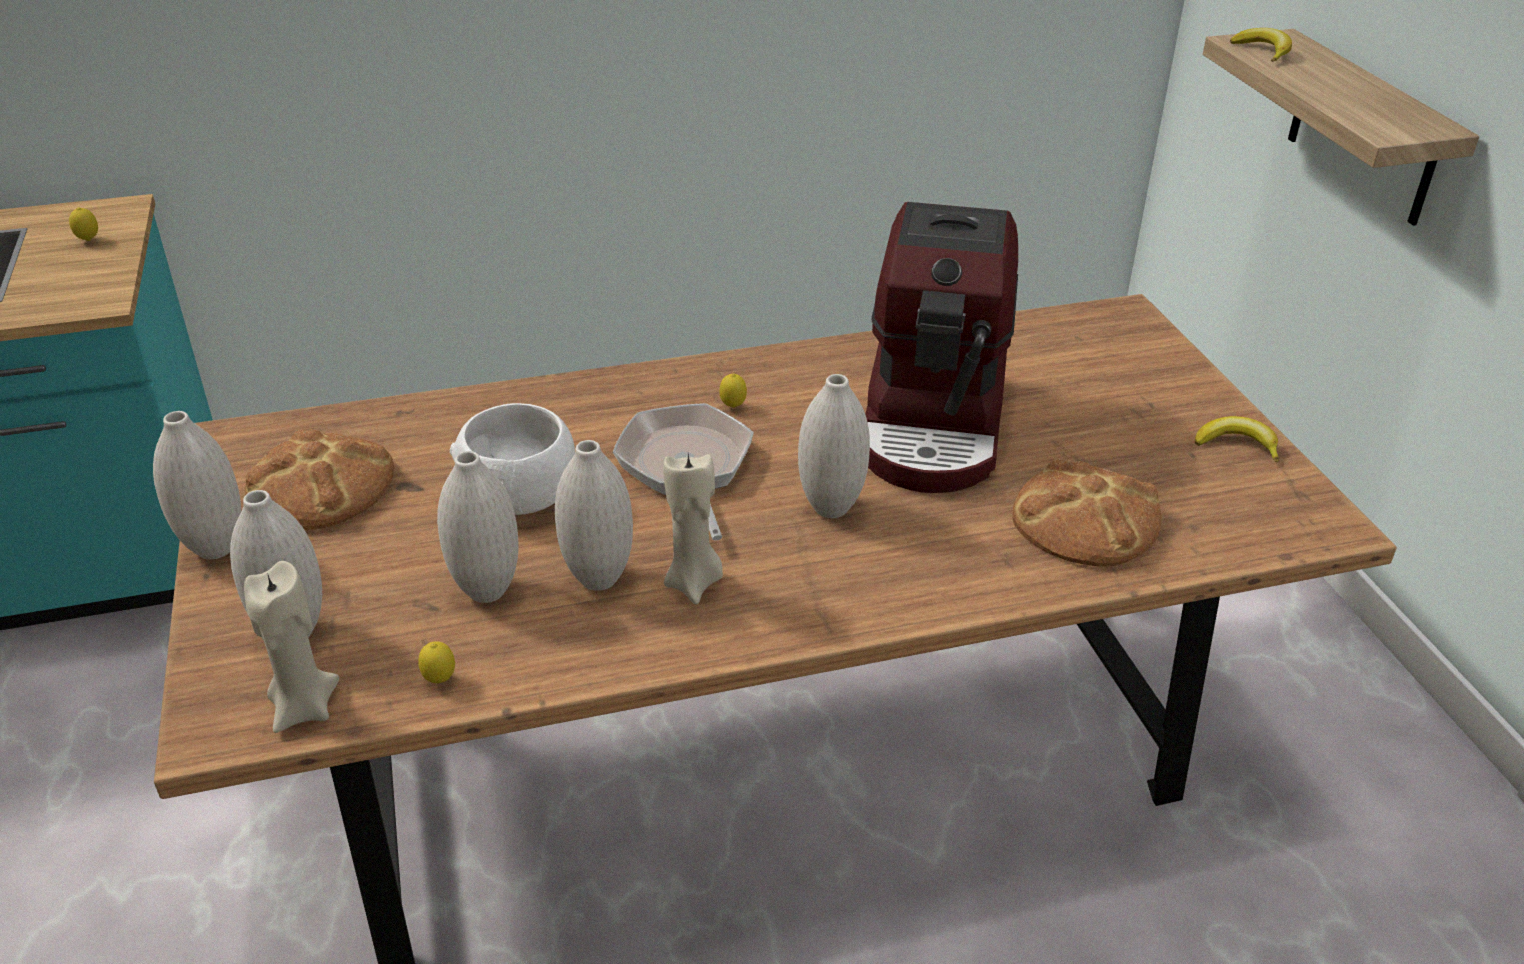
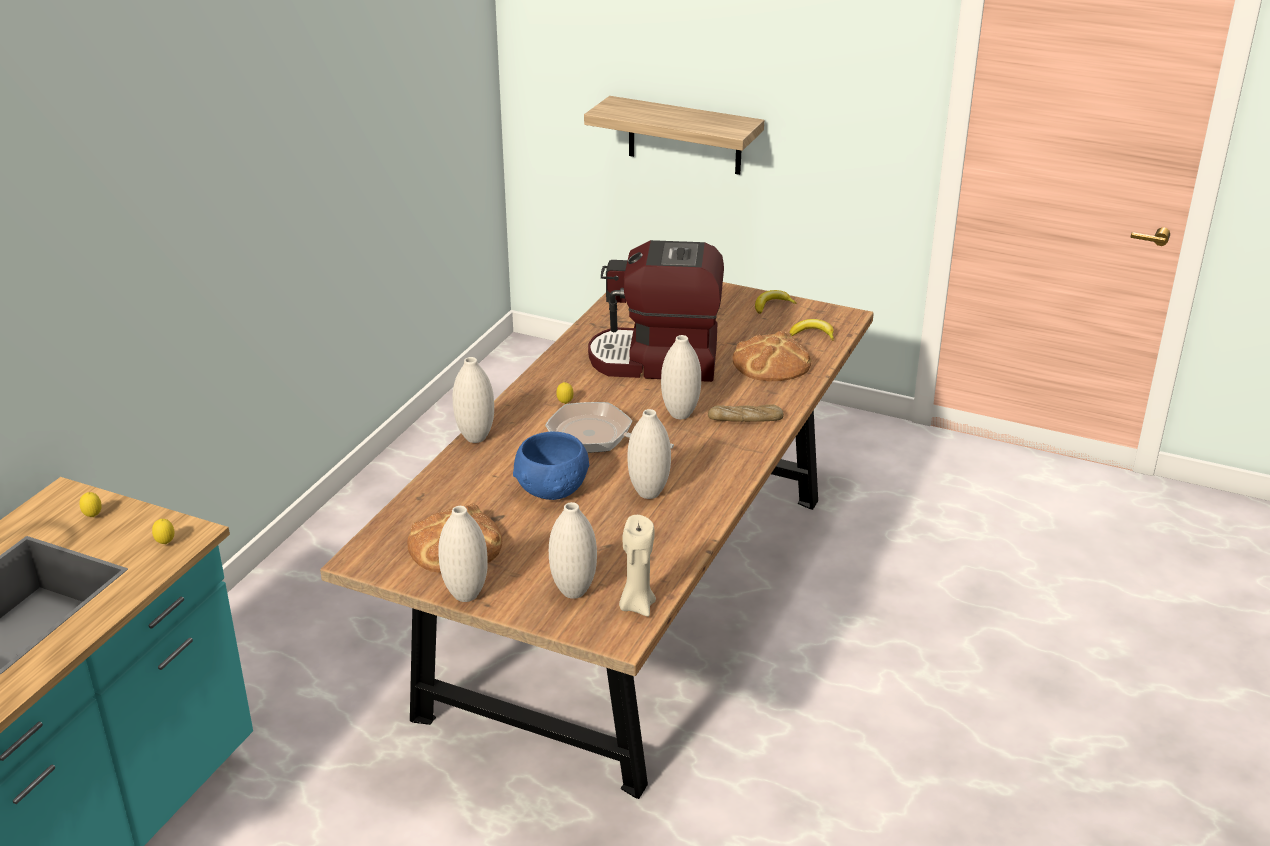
camera: 50 degrees left, 5 degrees down
(440, 681) = (665, 561): lemon -> lemon (165, 543)
(487, 591) = (616, 526): white vase -> white vase (475, 437)
(519, 497) = (553, 490): white bowl -> blue bowl
(694, 583) = (685, 470): beige candle -> none
(897, 572) = (745, 419): none -> bread
(935, 424) = (657, 361): coffee machine -> coffee machine turned 135 degrees clockwise
(1263, 51) = (621, 112): banana -> banana (813, 334)

